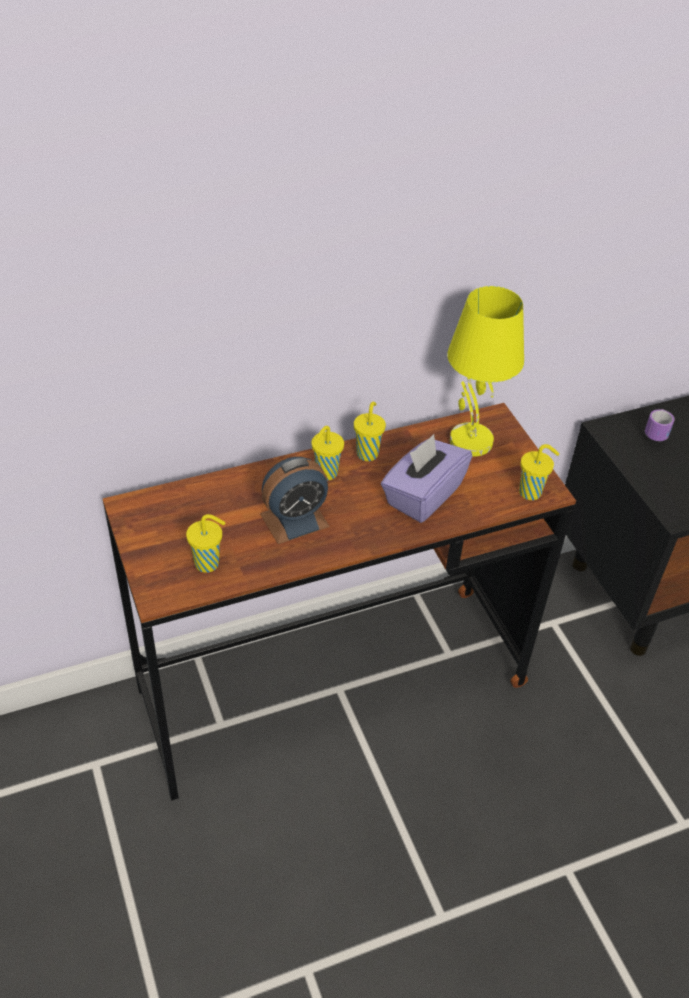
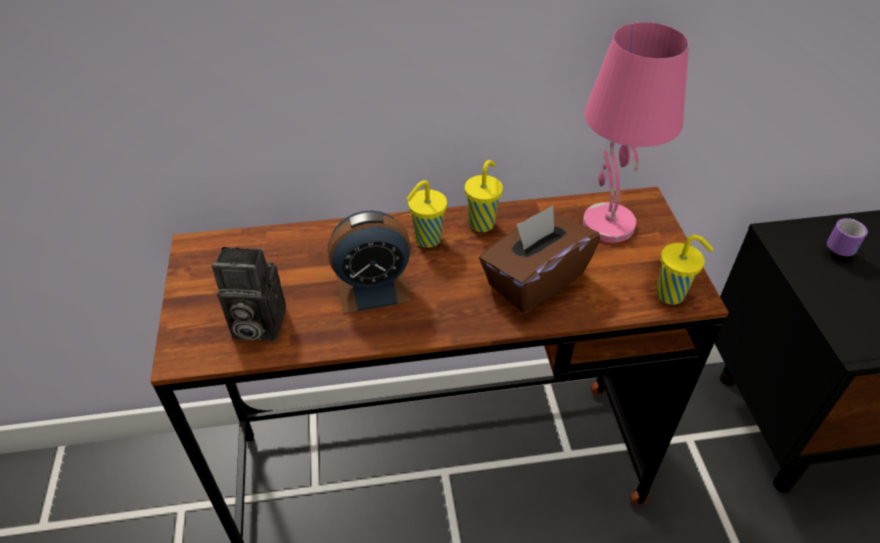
camera: 15 degrees right, 0 degrees up
(208, 563) = (255, 325): yellow cup -> camera
(422, 495) = (534, 280): purple tissue box -> brown tissue box
(469, 441) = (606, 224): yellow table lamp -> pink table lamp

